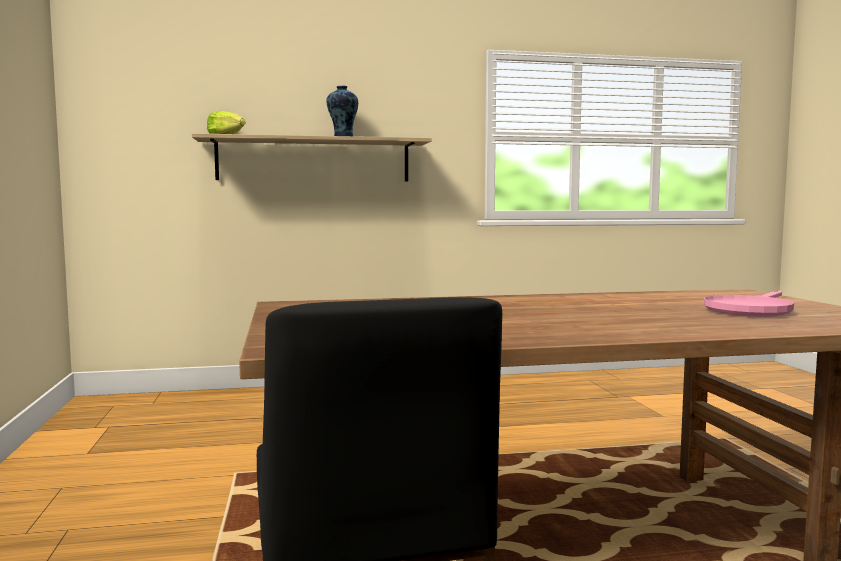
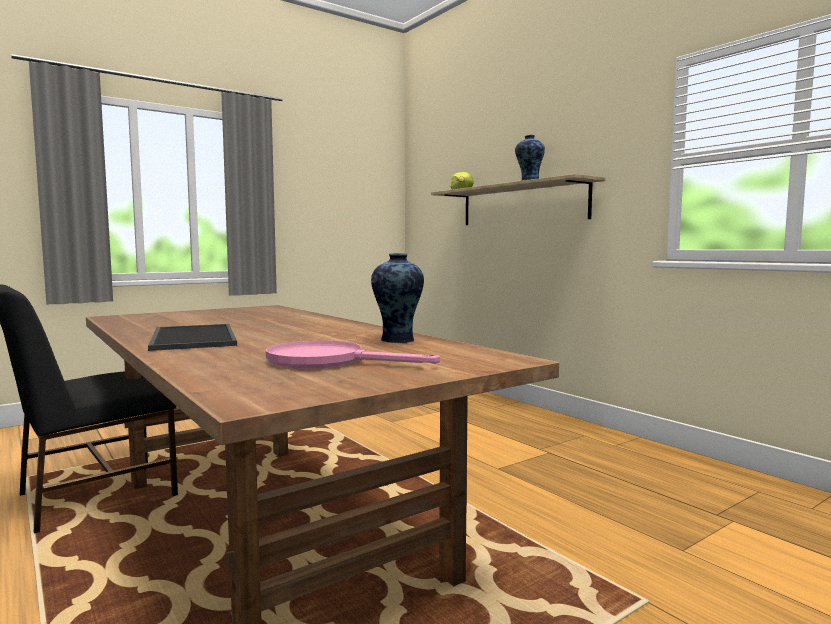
camera: 65 degrees right, 0 degrees up
(587, 327) = (191, 337): none -> tray
(643, 296) = (397, 340): none -> vase

